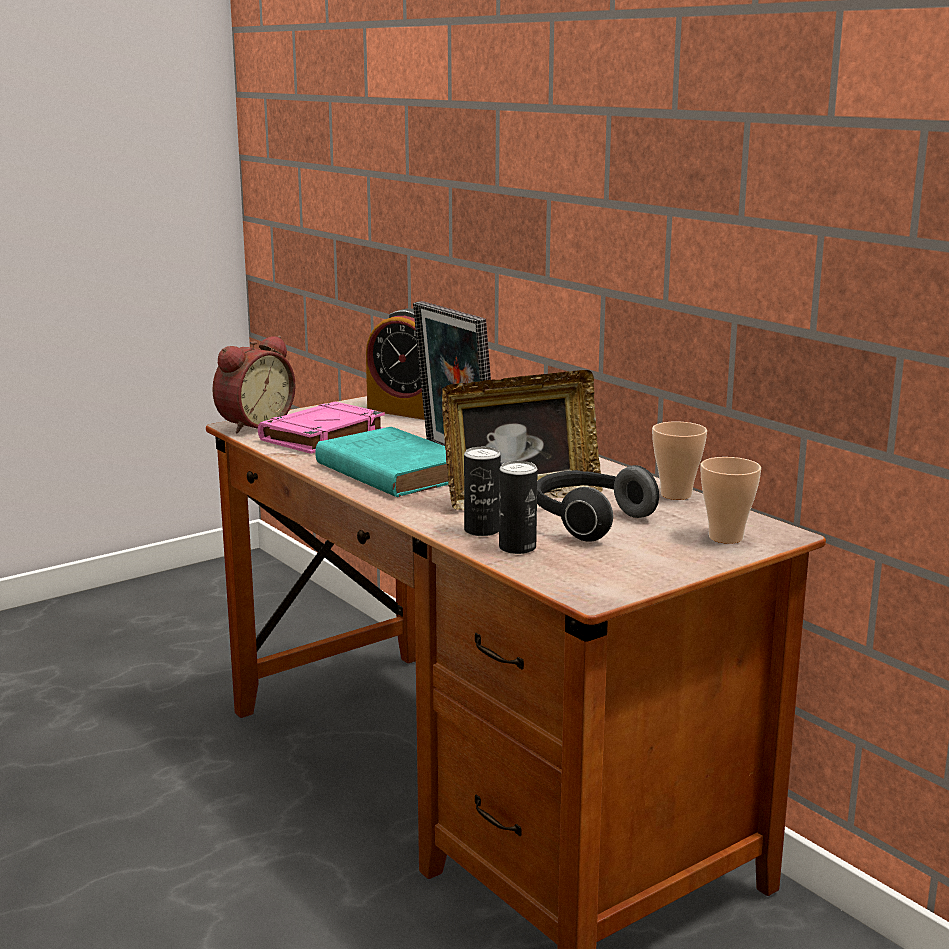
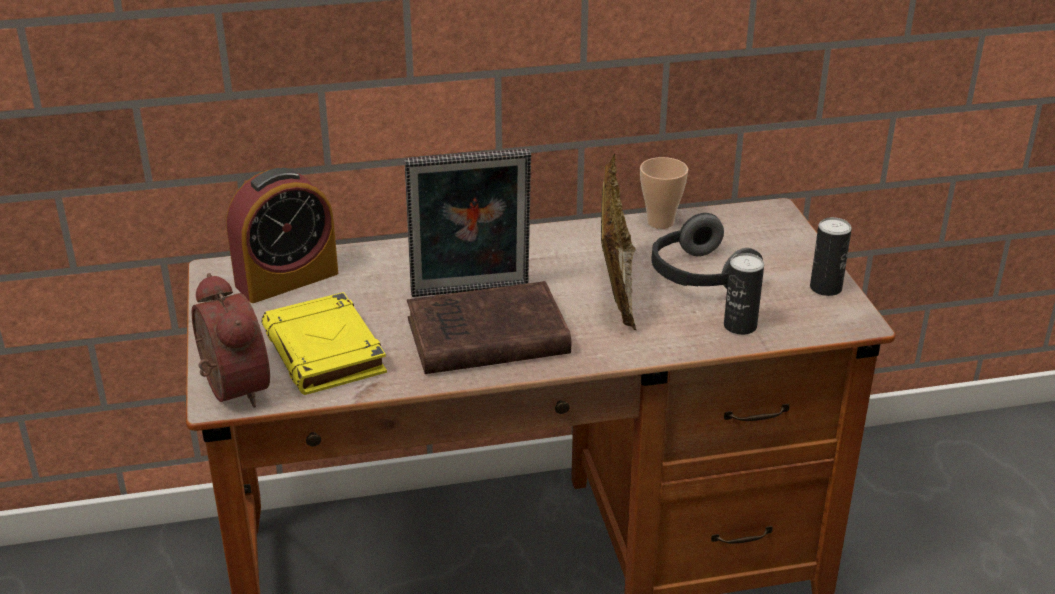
camera: 65 degrees left, 15 degrees up
(322, 436) = (325, 352): pink book -> yellow book
(390, 470) = (483, 338): turquoise book -> brown book
(482, 530) = (688, 331): can -> can (825, 288)
(726, 537) = (769, 233): cup -> none

